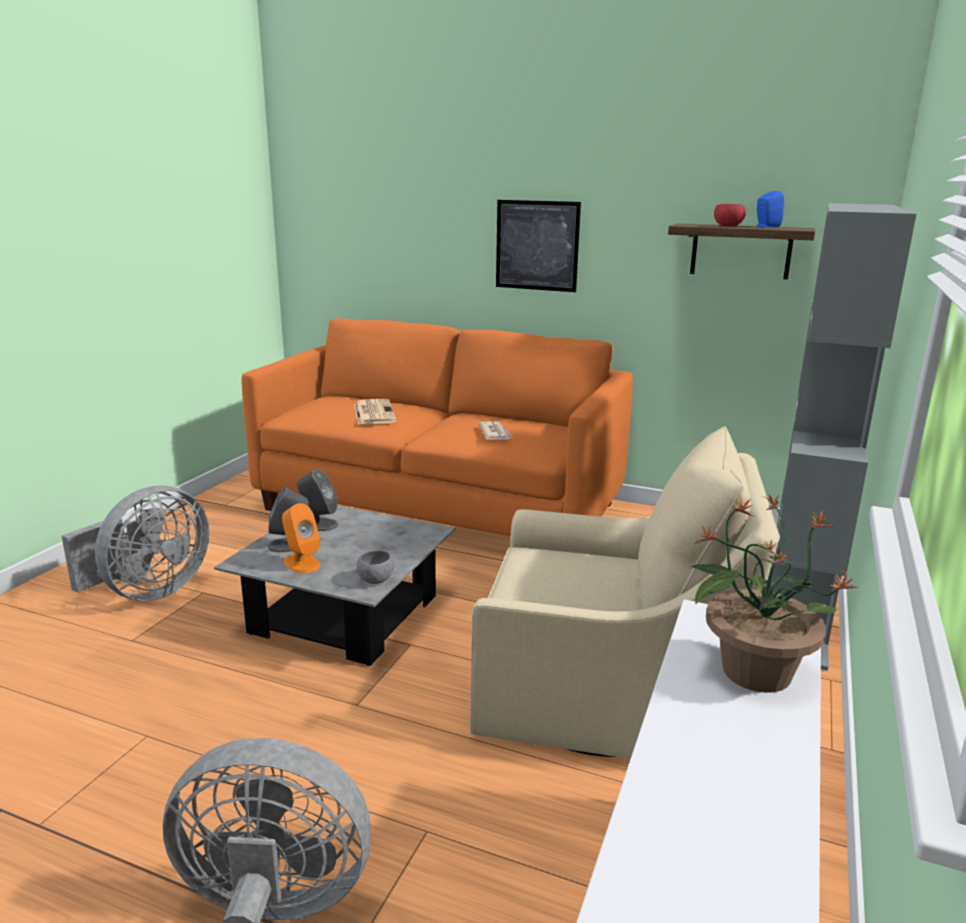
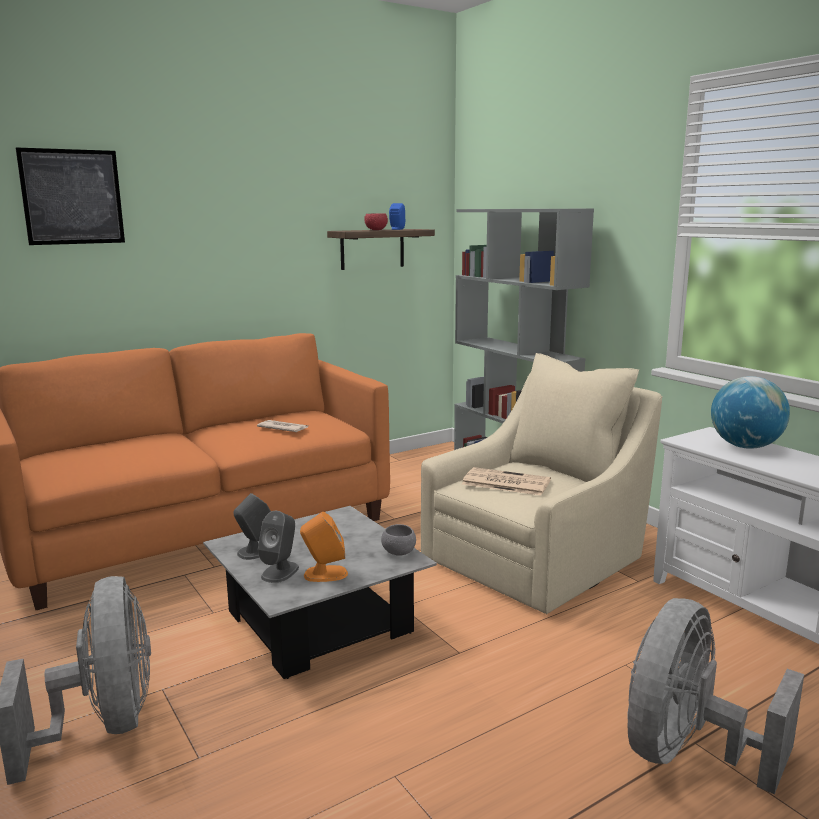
camera: 55 degrees left, 5 degrees down
(373, 413) = (142, 449): newspaper -> newspaper (504, 482)
(537, 245) = (213, 259): picture -> picture (72, 197)
(754, 671) = (745, 446): potted plant -> globe

